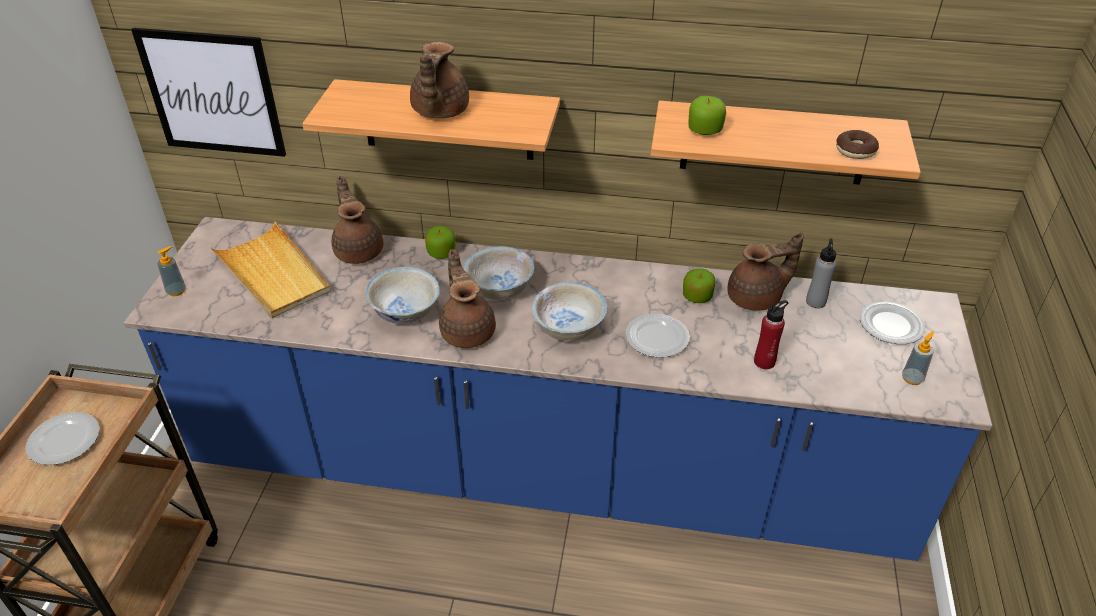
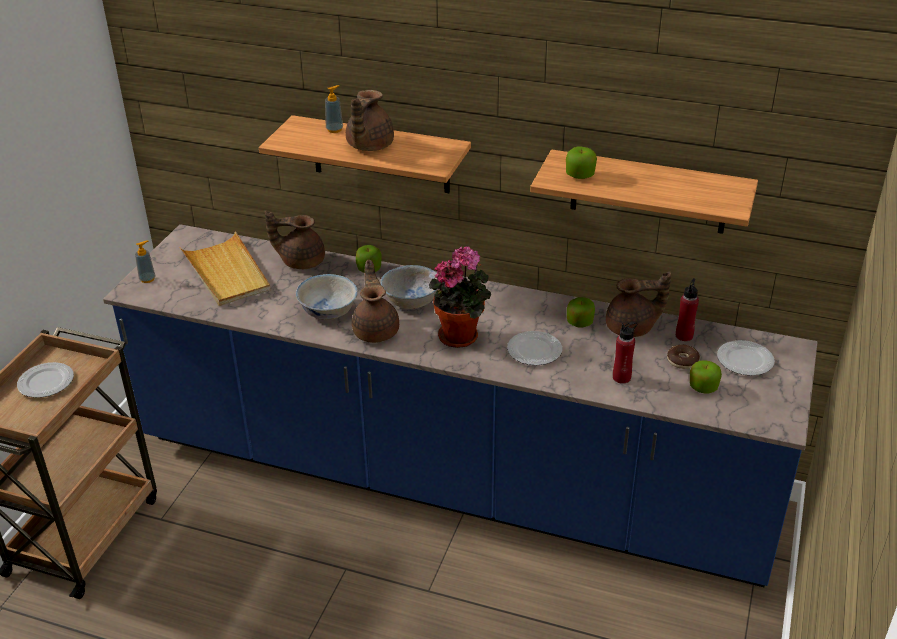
camera: 10 degrees right, 5 degrees down
(212, 93) = (195, 120): picture -> none
(359, 250) = (301, 261): brown teapot -> brown teapot turned 75 degrees counterclockwise
(569, 327) = (461, 335): white bowl -> potted plant
(815, 302) = (684, 336): grey bottle -> red bottle
(855, 150) = (700, 200): donut -> donut (682, 361)
(857, 364) = (703, 387): none -> apple
(912, 378) = (748, 403): soap dispenser -> soap dispenser (334, 129)

